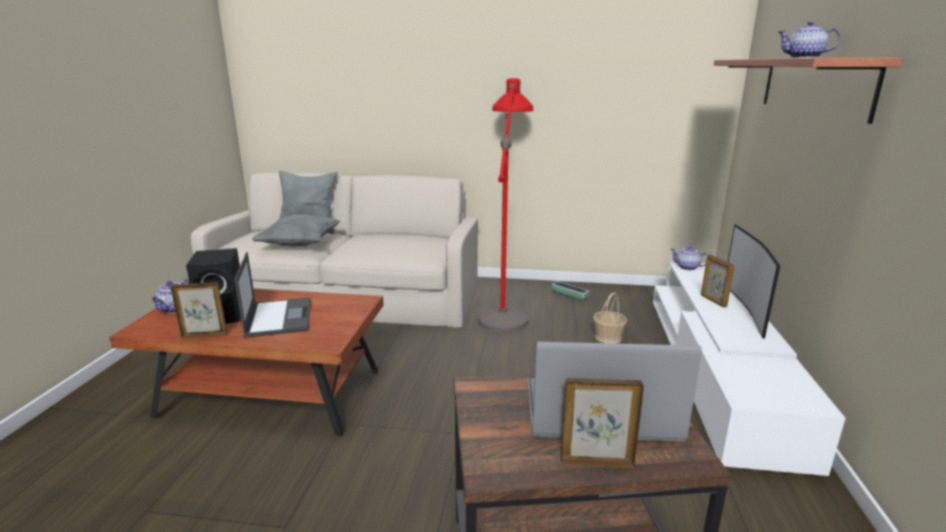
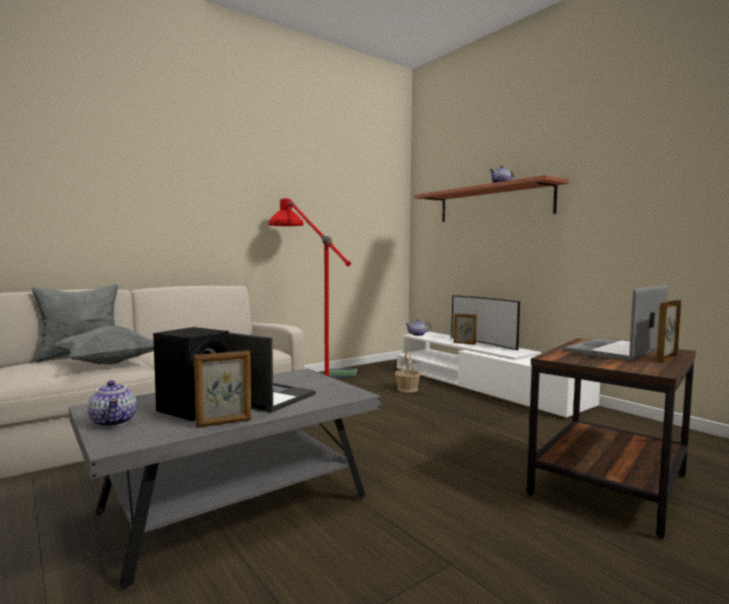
camera: 45 degrees left, 15 degrees down
(205, 335) = (224, 423): picture frame -> picture frame turned 150 degrees counterclockwise
(271, 395) = (234, 507): brown coffee table -> grey coffee table

